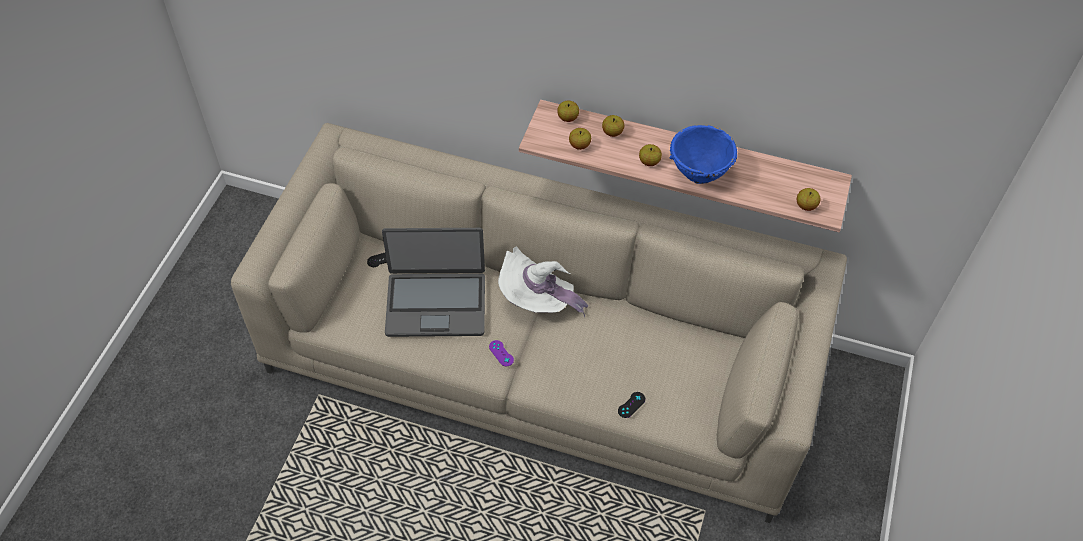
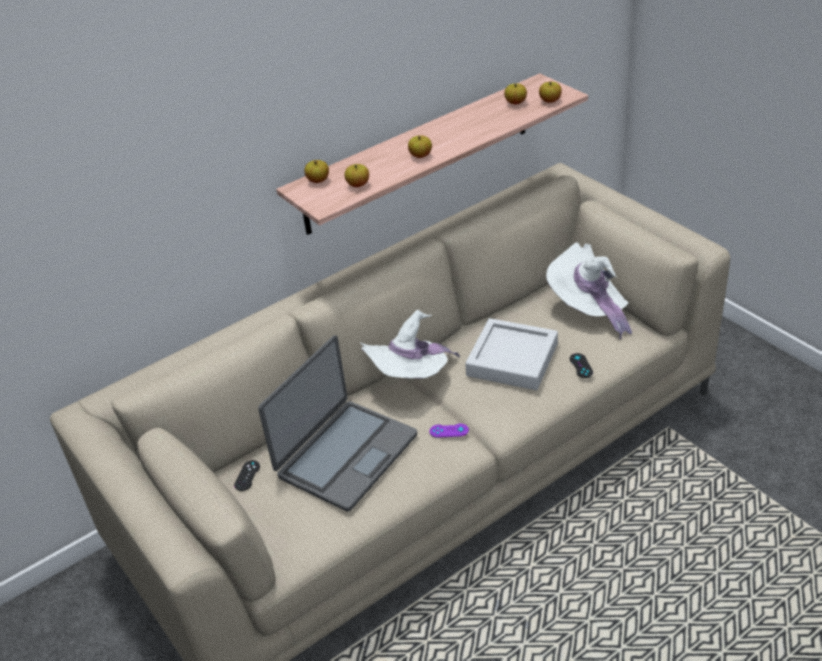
camera: 50 degrees left, 15 degrees down
(605, 354) = (512, 360): none -> grey tray
(612, 132) = (365, 163): apple -> apple (515, 103)
(698, 173) = (460, 136): blue bowl -> none
(709, 378) = (590, 309): none -> white hat

